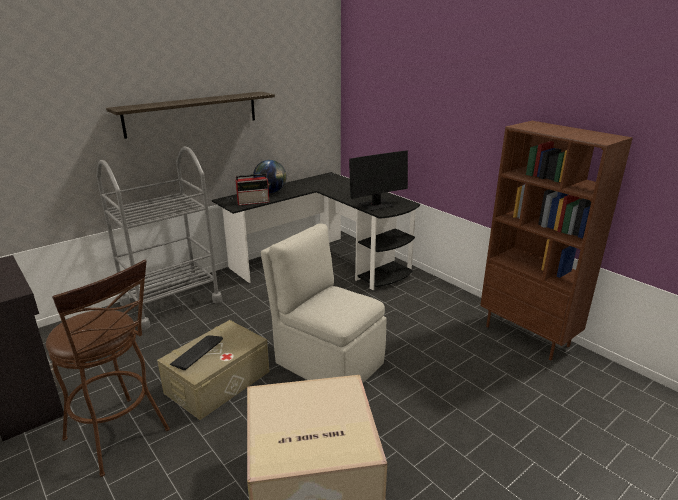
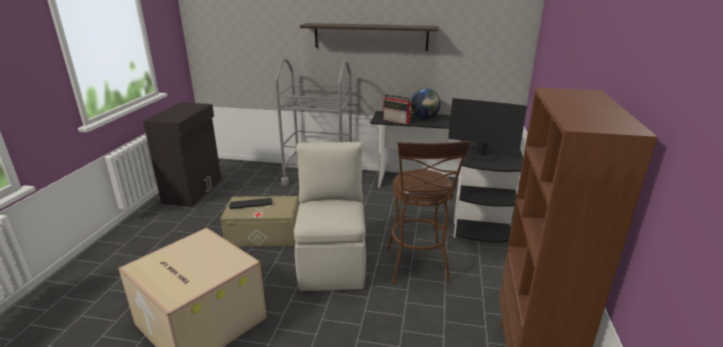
camera: 50 degrees right, 0 degrees up
(122, 438) = (189, 231): brown stool -> brown stool (418, 268)

